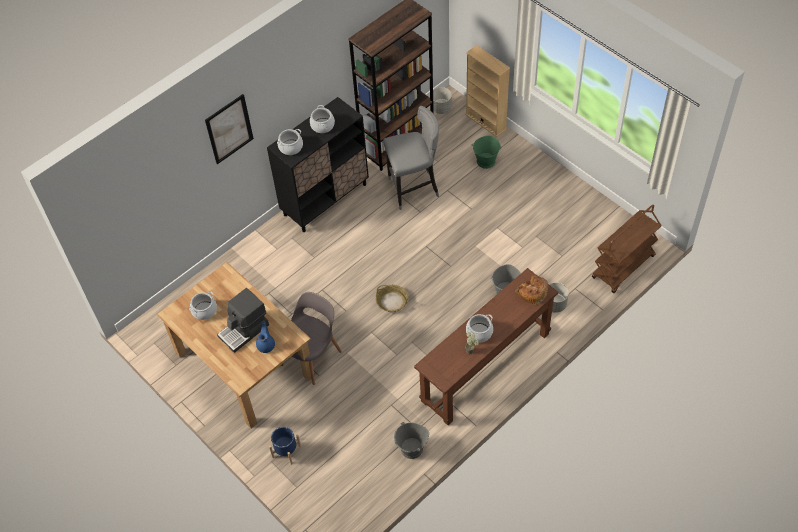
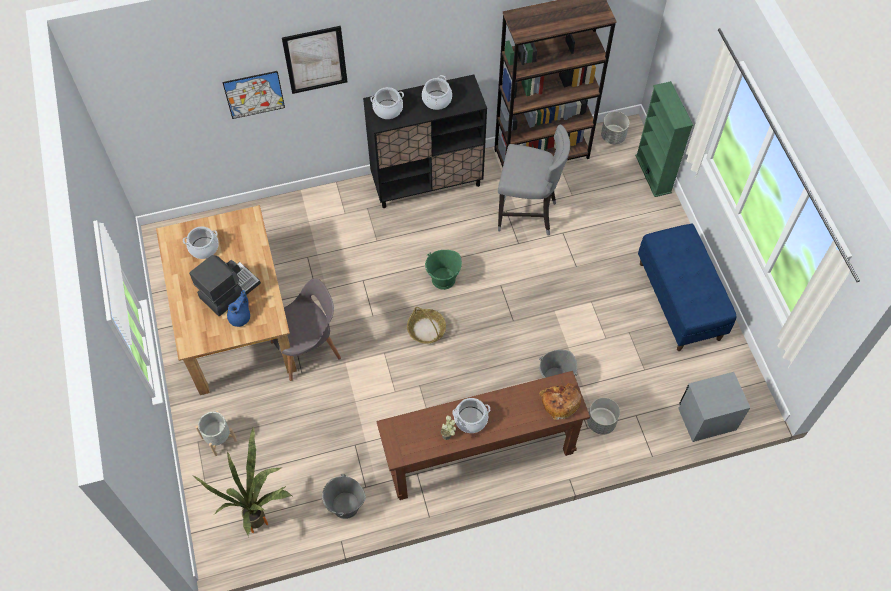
camera: 25 degrees right, 5 degrees up
(190, 176) = (254, 94): none -> picture
(244, 331) = (229, 290): coffee machine -> coffee machine turned 150 degrees clockwise
(286, 451) = (218, 439): blue planter -> grey planter
(358, 489) = (264, 520): none -> potted plant
(485, 121) = (653, 174): beige bookcase -> green bookcase
(486, 161) = (625, 220): green bucket -> green bucket (443, 279)
(557, 199) = (680, 301): none -> blue bench
(623, 267) = (707, 418): brown cart -> grey nightstand

